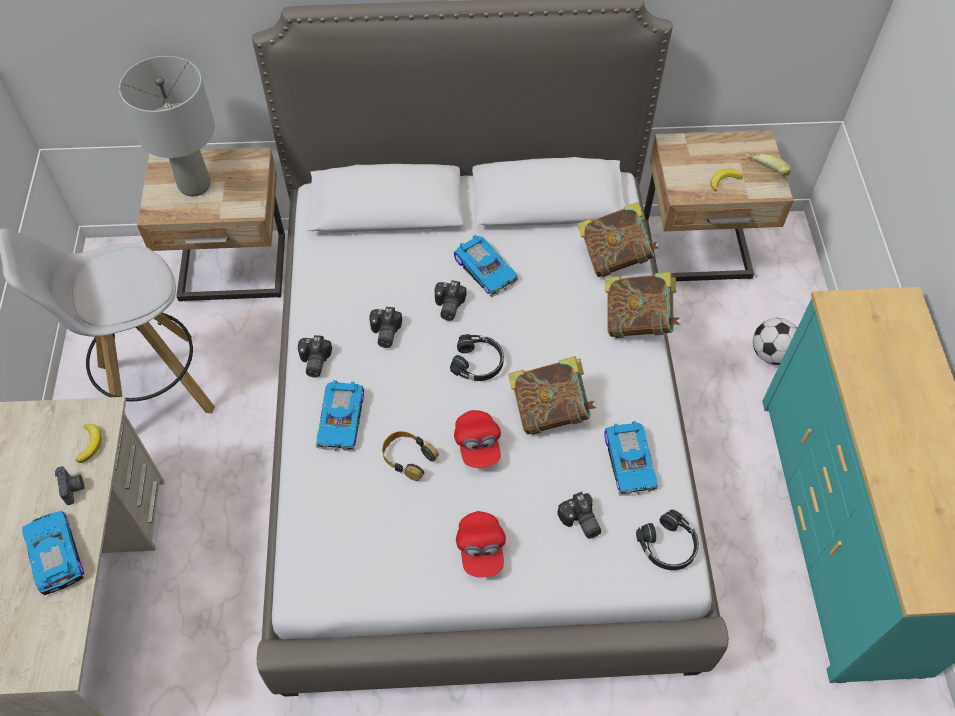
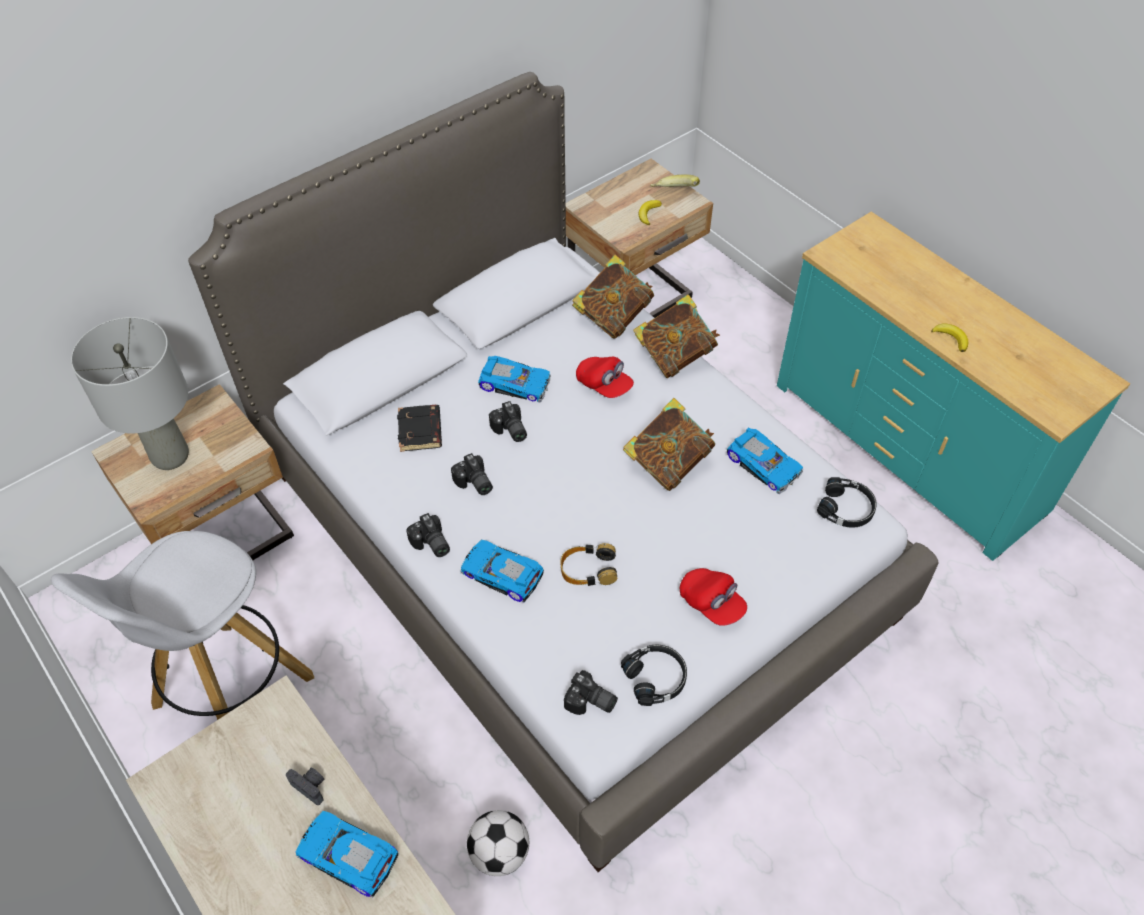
camera: 35 degrees left, 5 degrees down
(90, 444) = (290, 737): banana -> banana (951, 338)
(342, 419) = (501, 575): toy car -> toy car turned 150 degrees clockwise
(381, 267) = (421, 431): none -> black book
(478, 362) = (577, 460): black headphones -> black headphones (656, 677)
(478, 445) = (636, 525): red cap -> red cap (604, 385)
(579, 522) = (768, 533): camera -> camera (590, 703)
(771, 354) = (752, 347): football -> football (499, 853)

